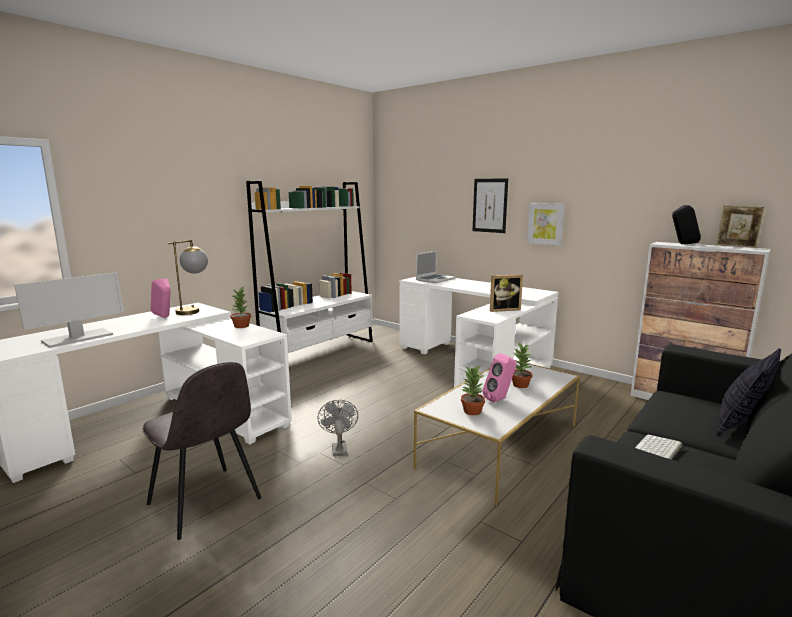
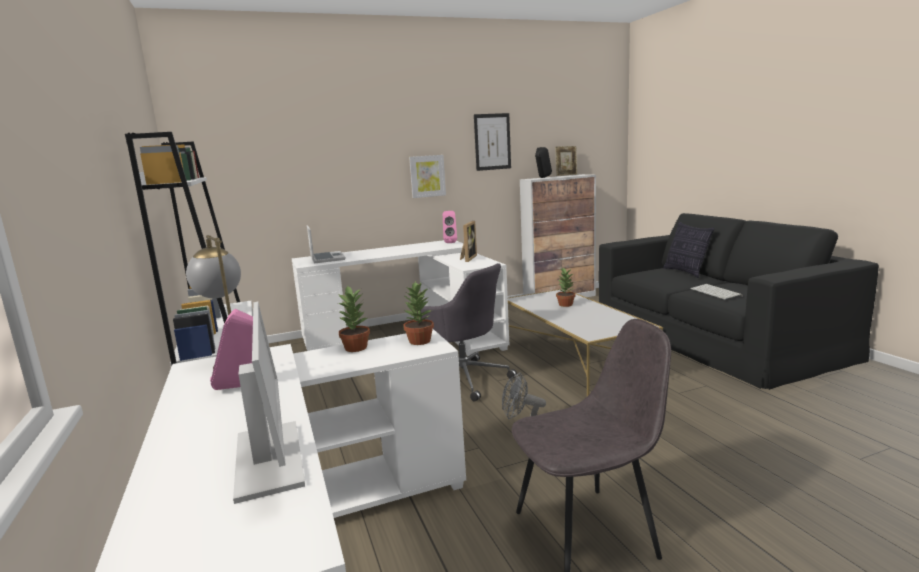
camera: 60 degrees left, 0 degrees up
(411, 405) = (463, 379): none -> grey office chair
(471, 411) = (605, 325): potted plant -> potted plant (419, 341)
(490, 205) = (363, 163): picture -> picture (492, 142)
(500, 399) = (588, 314): pink speaker -> pink speaker (450, 243)

